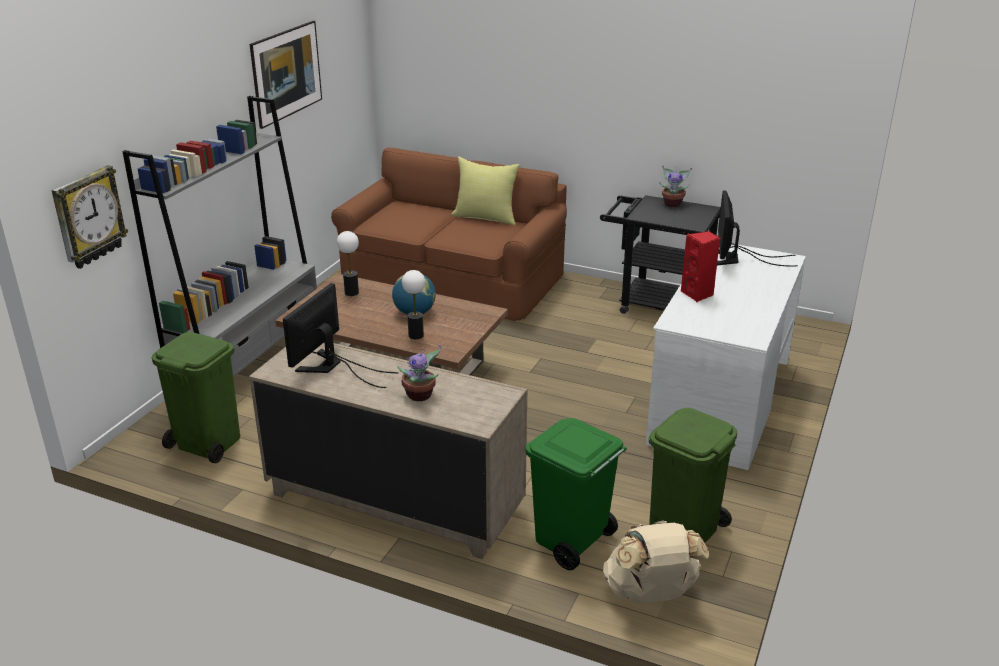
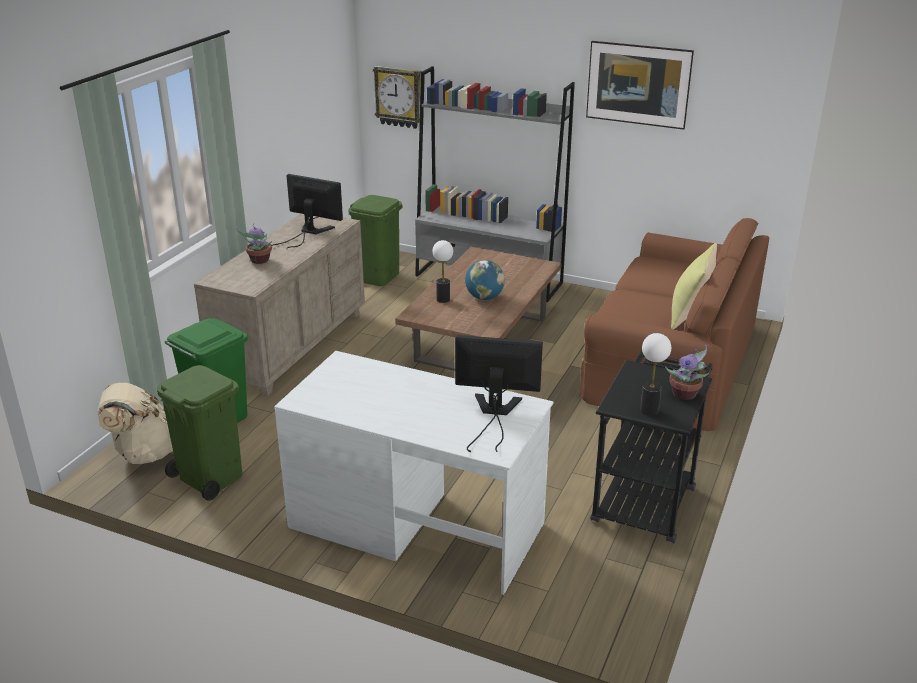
camera: 90 degrees right, 0 degrees up
(351, 293) = (522, 270): table lamp -> table lamp (649, 410)
(698, 294) = (402, 379): red speaker -> none

